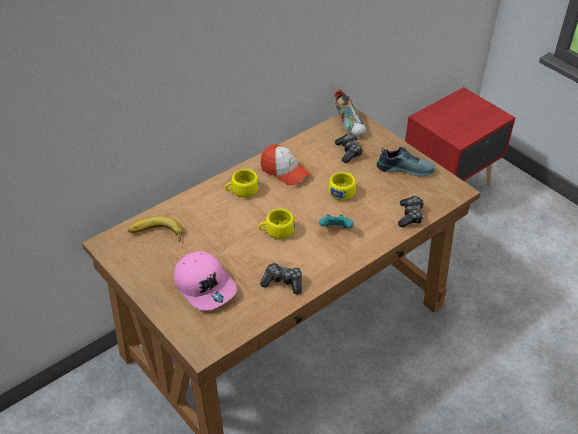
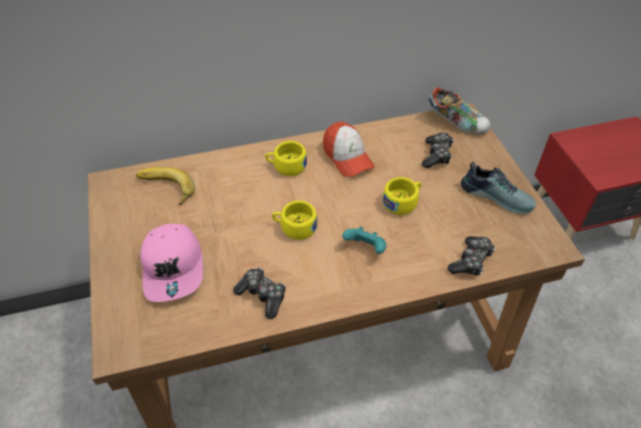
camera: 25 degrees right, 5 degrees up
(349, 124) = (456, 122): shoe -> shoe turned 60 degrees counterclockwise

